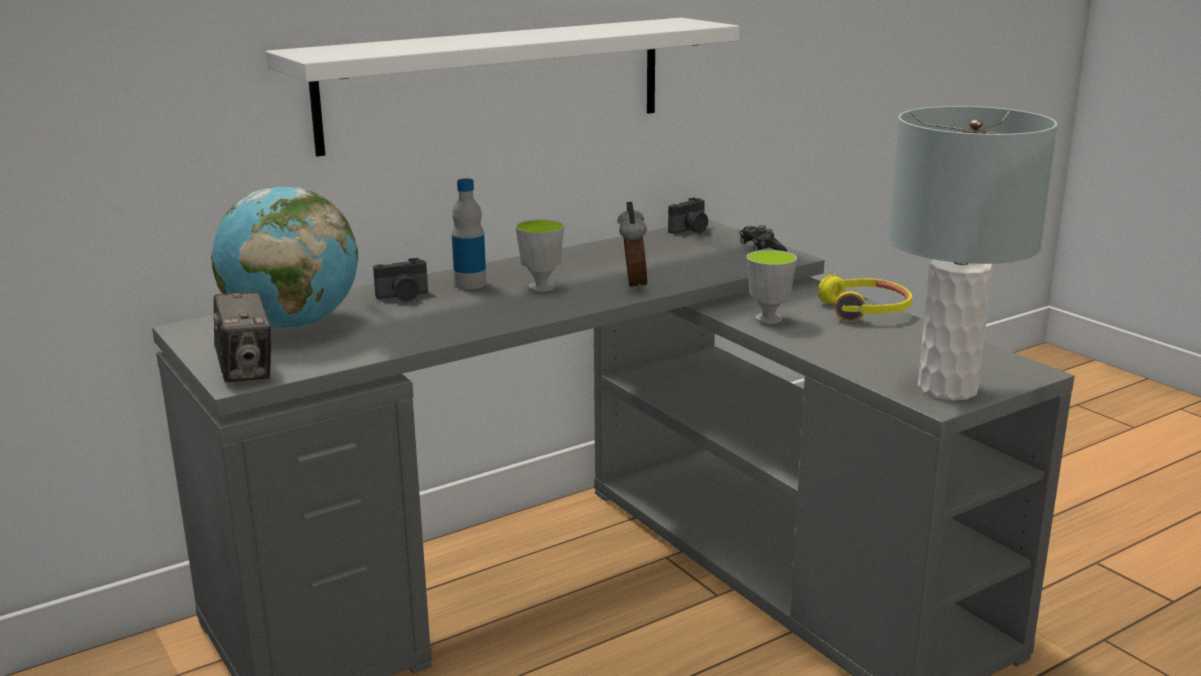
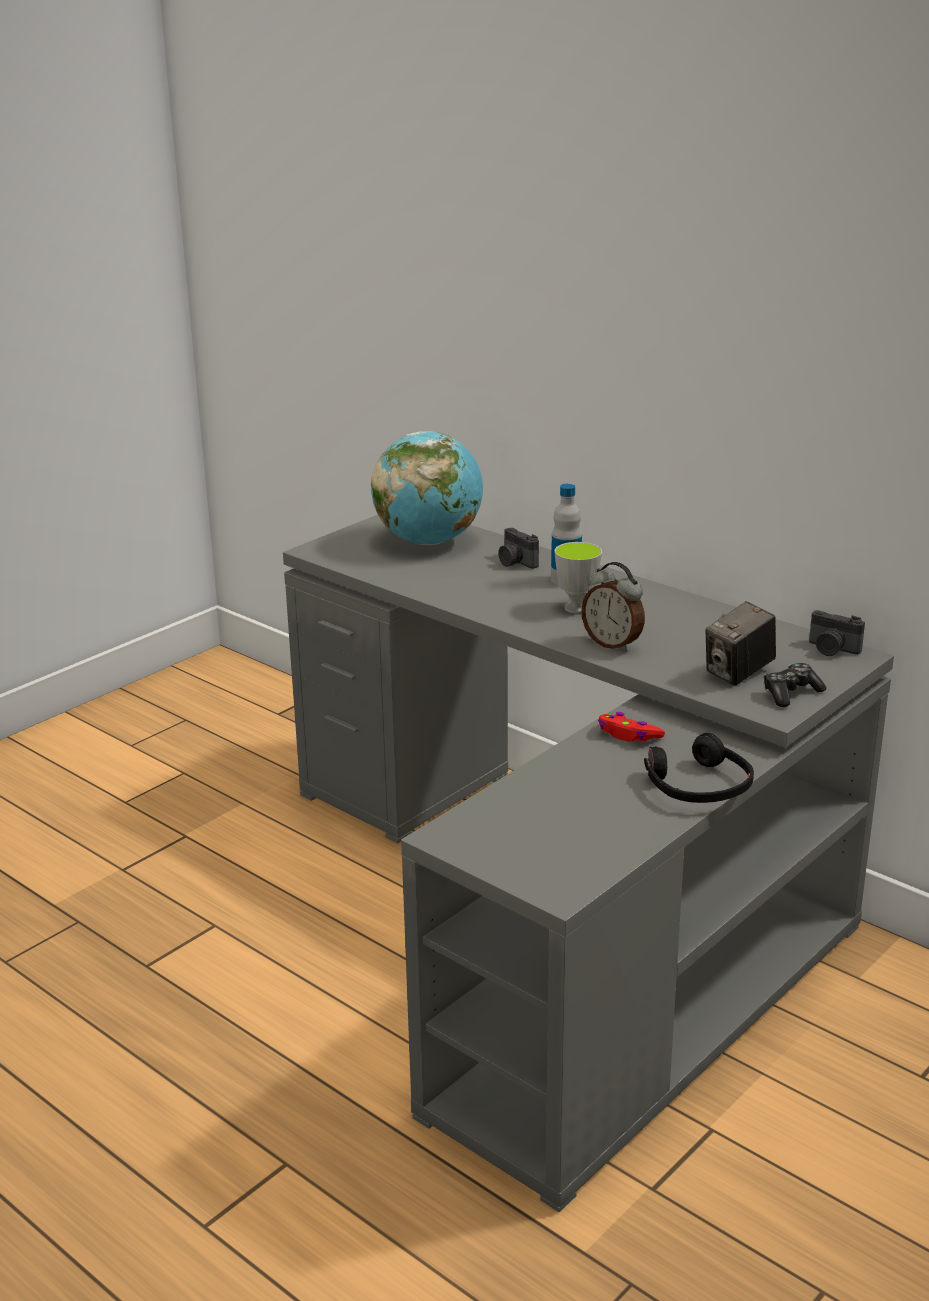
camera: 75 degrees right, 5 degrees up
(246, 371) = (331, 548): camera -> camera (738, 673)
(496, 83) = (673, 411): white shelf -> none
(632, 285) = (613, 644): alarm clock -> alarm clock turned 60 degrees clockwise
(768, 319) = (628, 735): cup -> red game controller
(865, 309) = (698, 786): yellow headphones -> black headphones
(947, 388) = (483, 840): grey table lamp -> none

